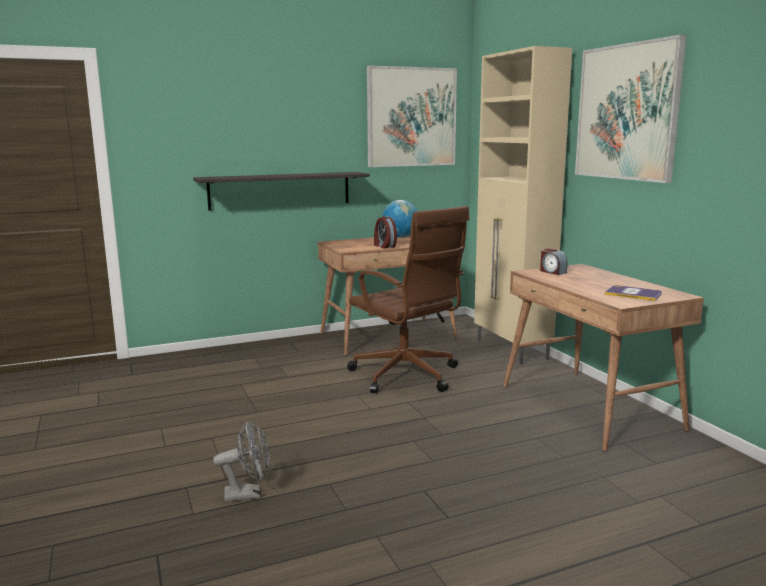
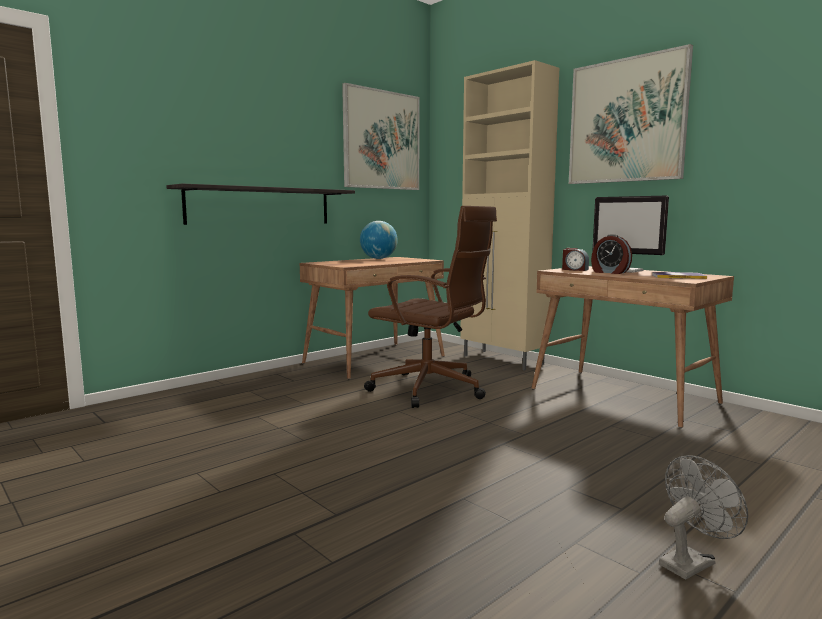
camera: 20 degrees left, 5 degrees down
(249, 494) = (382, 526): grey fan -> grey fan (691, 562)
(384, 246) = (377, 263): alarm clock -> alarm clock (609, 272)
(603, 278) = (627, 271): none -> monitor

